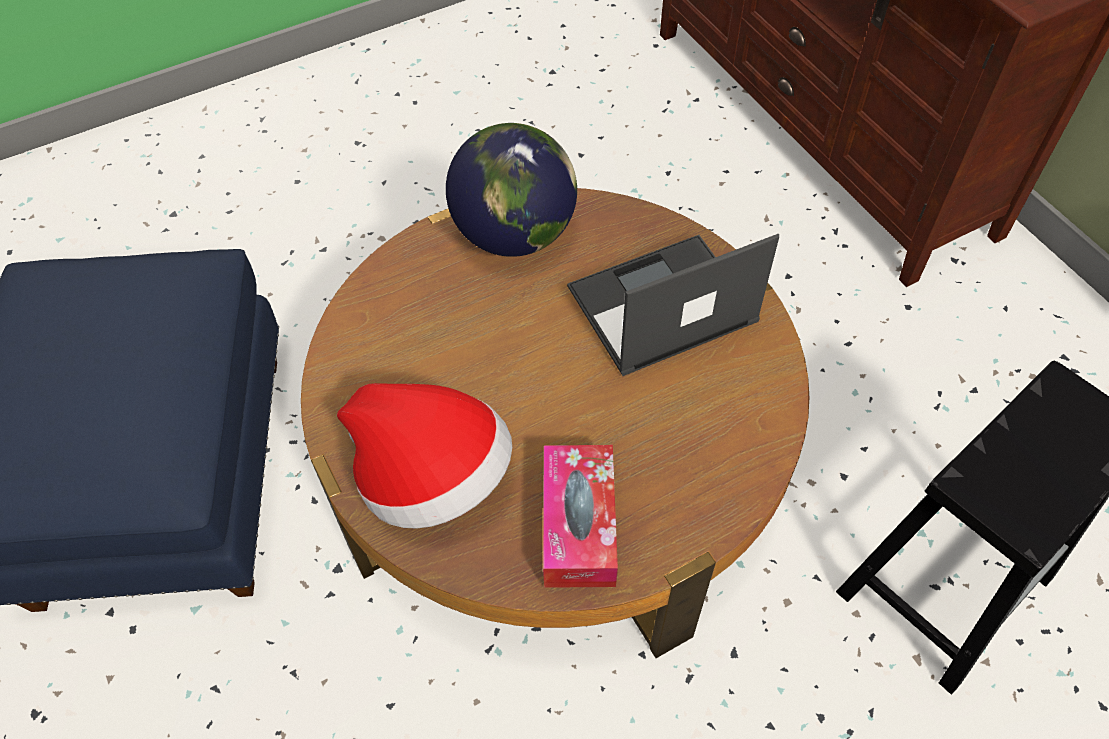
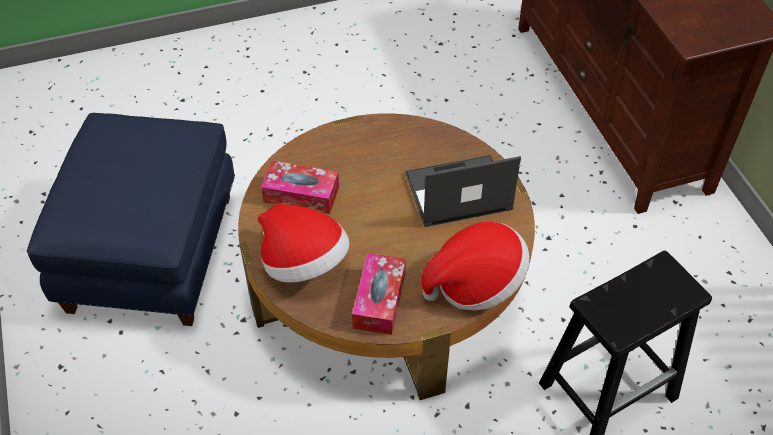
camera: 10 degrees right, 5 degrees down
(402, 352) = (301, 194): none -> tissue box
(515, 234) = (382, 138): globe -> none
(733, 462) = (475, 282): none -> hat

